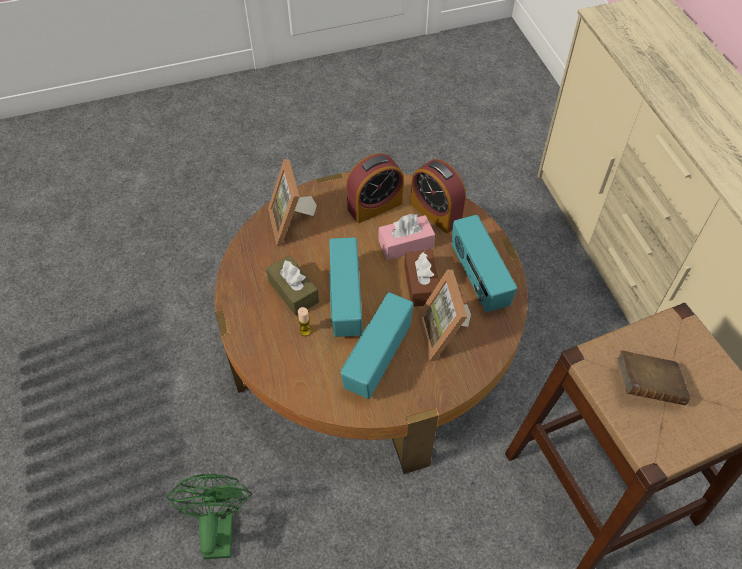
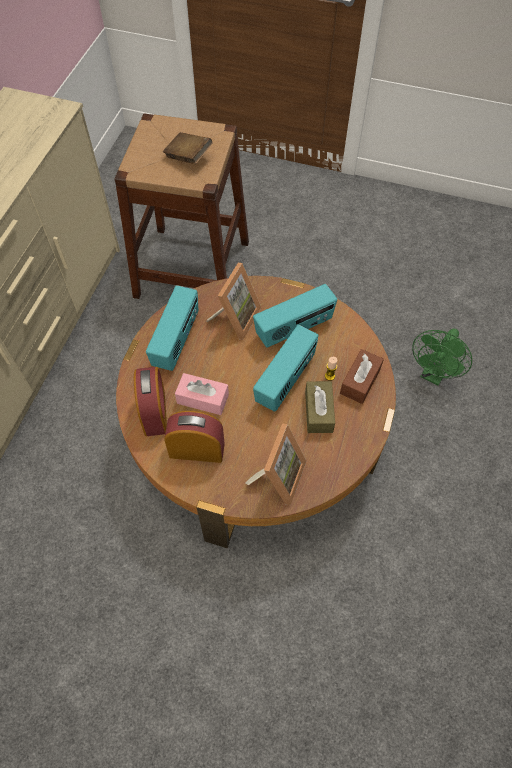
camera: 145 degrees left, 5 degrees up
(421, 284) = (220, 361): brown tissue box -> brown tissue box (360, 381)

